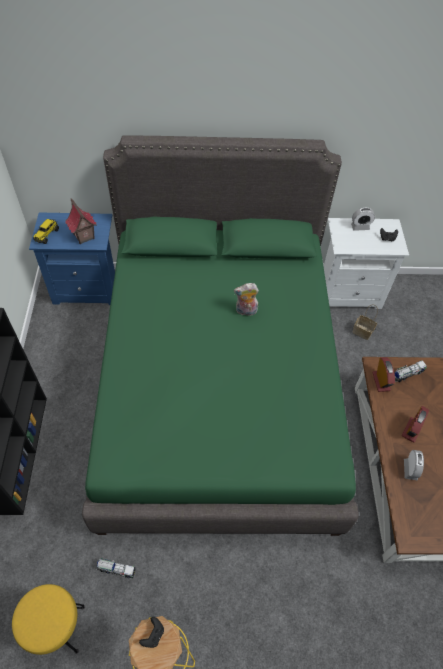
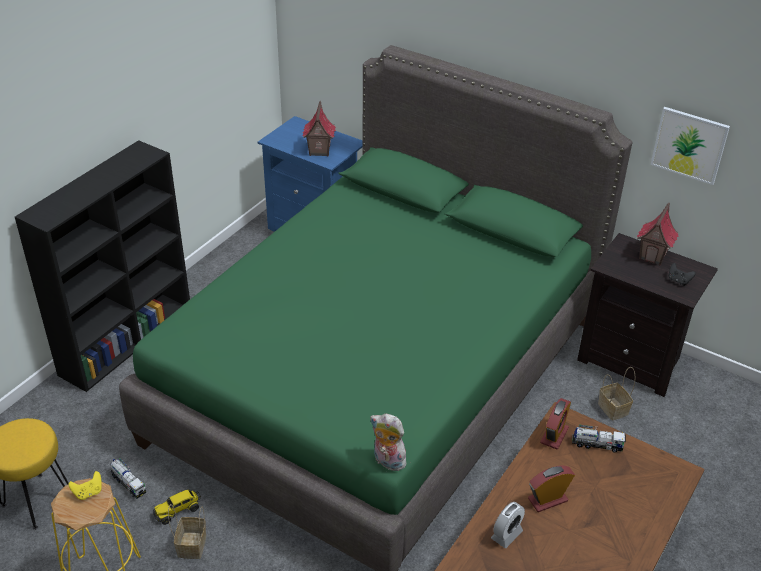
camera: 35 degrees right, 15 degrees down
(47, 234) = (285, 136): toy truck -> toy truck (178, 510)
(153, 634) = (88, 492): black game controller -> yellow game controller
(197, 587) = (191, 544): none -> basket
(245, 311) = (427, 277): plush toy -> plush toy (387, 461)
(348, 292) = (632, 360): white nightstand -> black nightstand
(360, 227) = (653, 256): alarm clock -> toy house
(381, 146) = (689, 145): none -> picture

